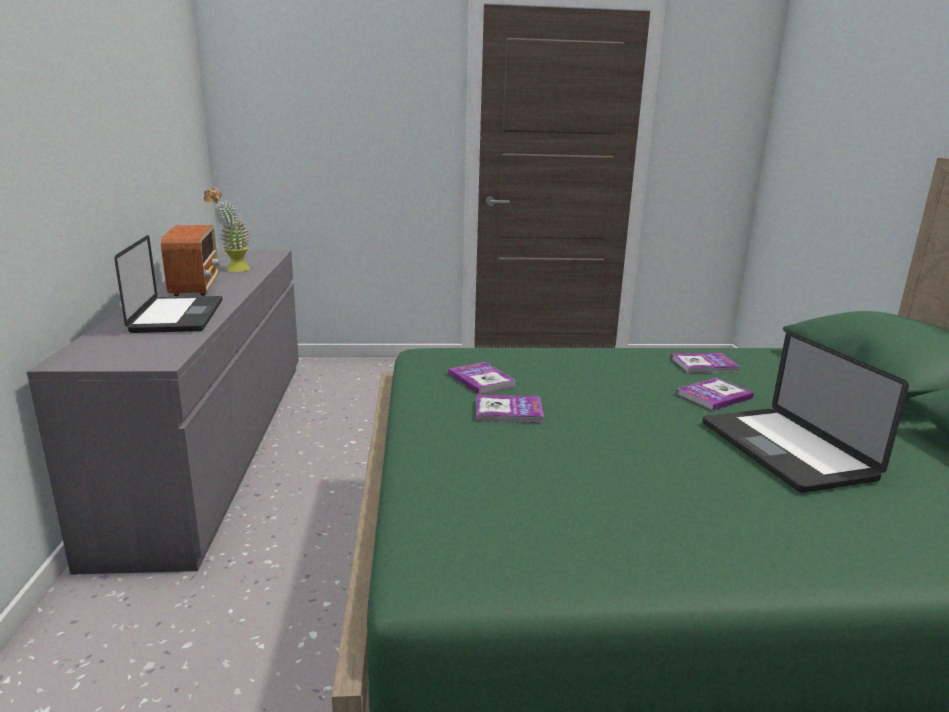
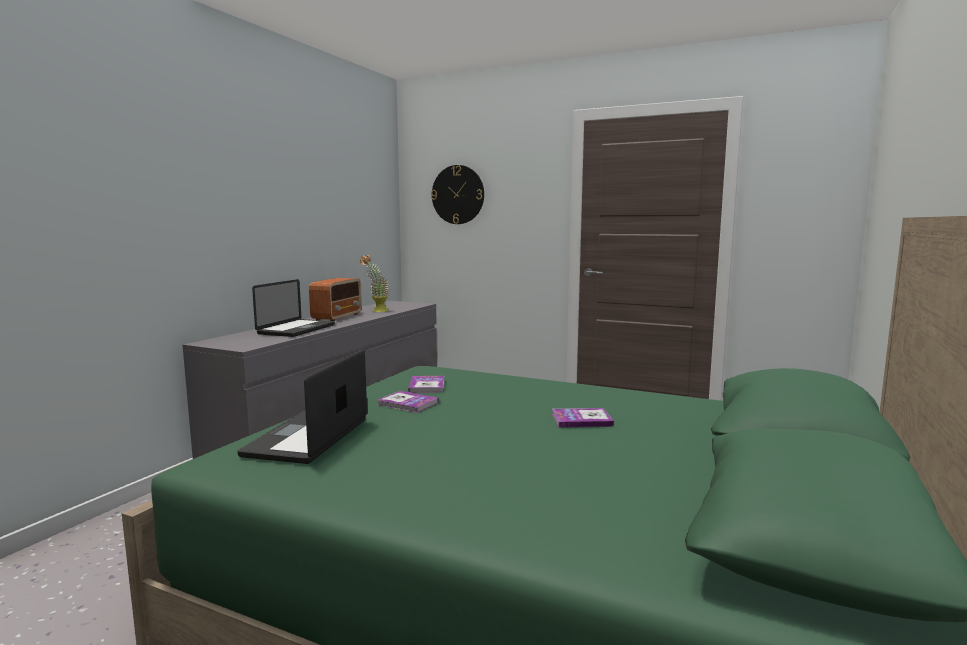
camera: 30 degrees right, 10 degrees down
(303, 94) = (458, 194): none -> wall clock
(704, 365) = (621, 401): book -> none
(784, 450) = (561, 458): laptop -> laptop (308, 438)

